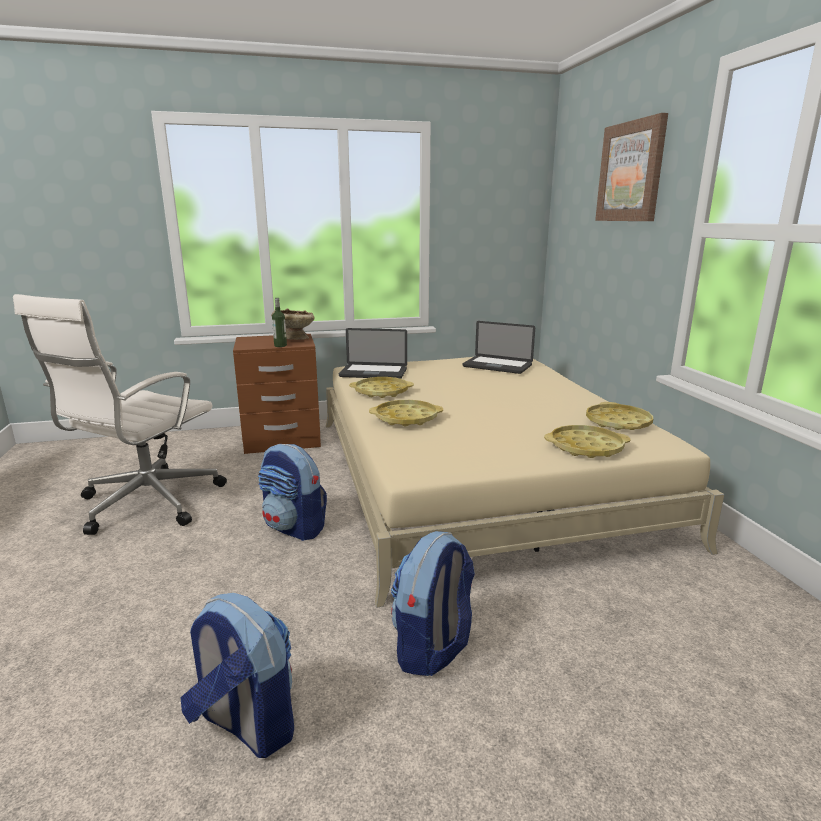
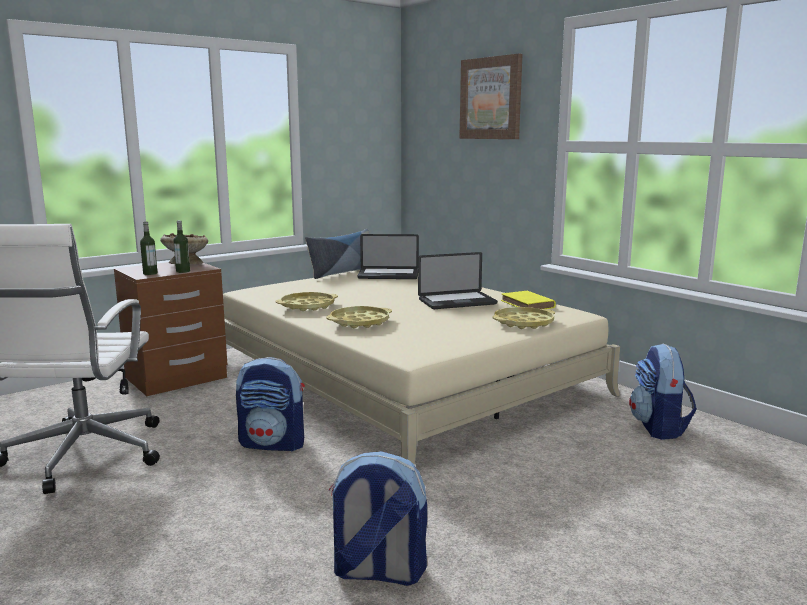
camera: 25 degrees left, 5 degrees down
(252, 345) = (150, 273): none -> bottle
(373, 373) = (275, 293): laptop -> laptop (457, 302)
(432, 648) = (474, 493): backpack -> backpack (659, 428)
(459, 357) = (342, 272): none -> pillow
(618, 422) = (528, 305): yellow tray -> yellow book

